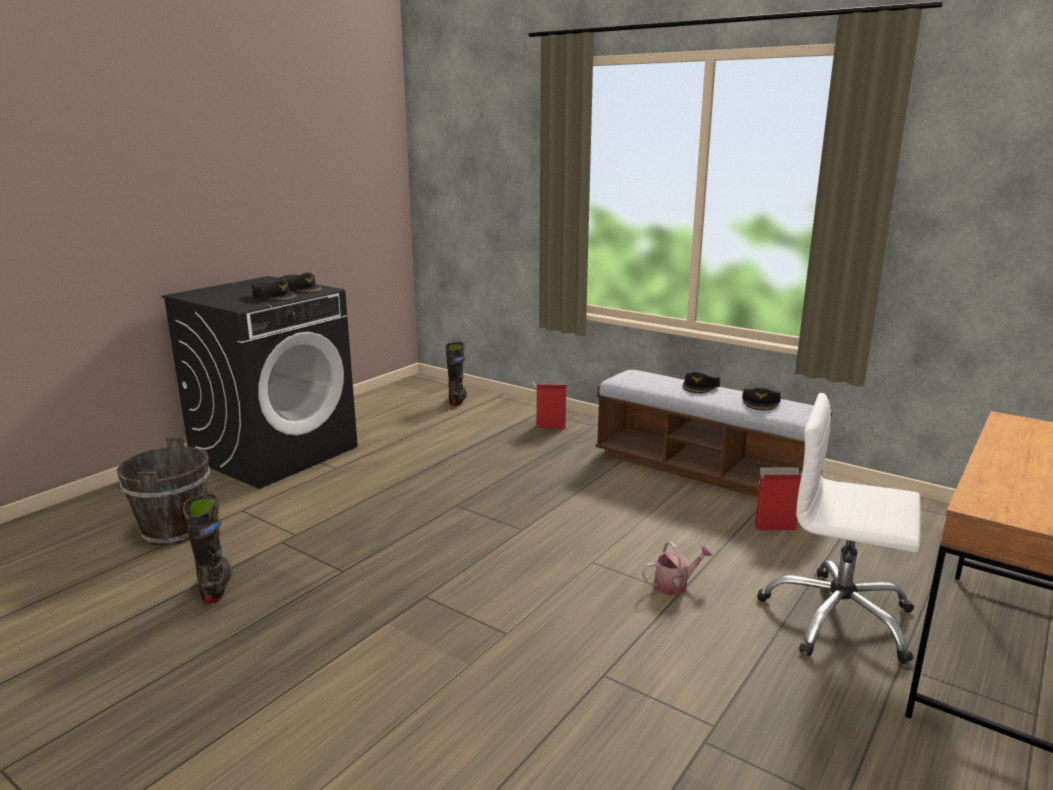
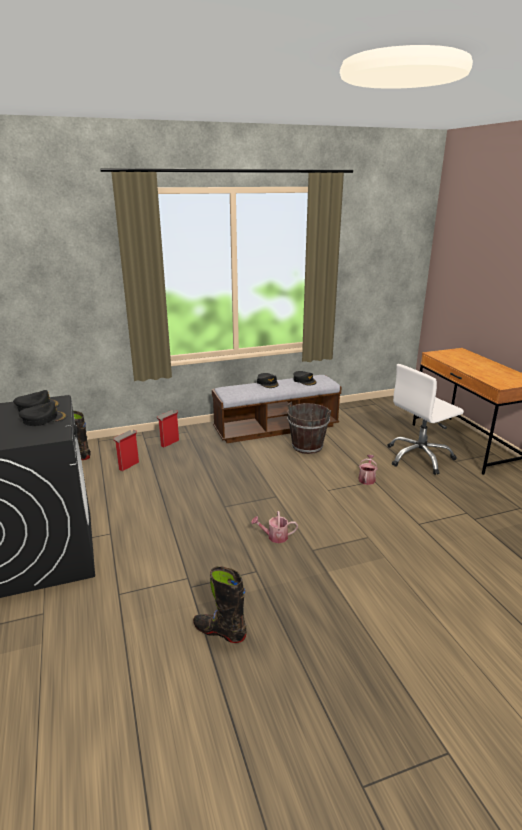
camera: 55 degrees left, 5 degrees up
(175, 531) = (110, 637): brown bucket -> brown bucket (307, 446)
(426, 559) = (274, 537): none -> watering can
(774, 528) = (344, 438): cardboard box -> cardboard box (128, 466)

